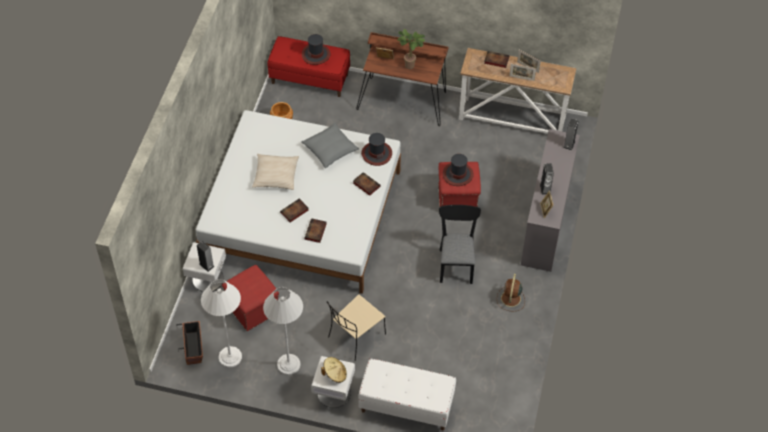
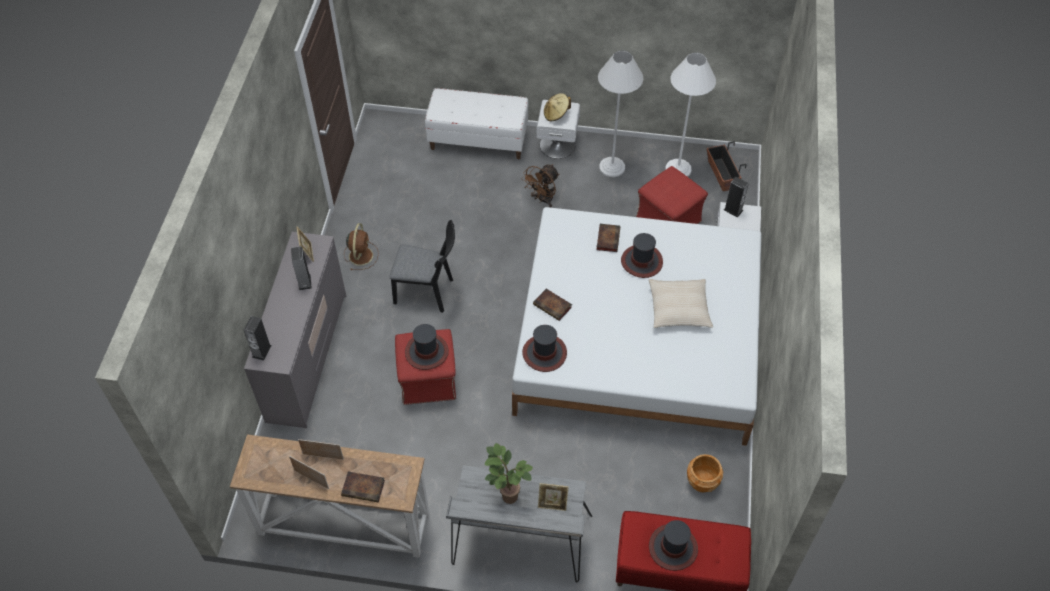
camera: 175 degrees right, 0 degrees up
(294, 212) = (641, 261): book -> hat
(330, 149) = (612, 354): grey pillow -> none
(355, 337) = (542, 200): beige chair -> brown fan
(403, 100) = (519, 542): brown desk -> grey desk
(456, 263) = (428, 292): black chair -> black chair turned 75 degrees counterclockwise

